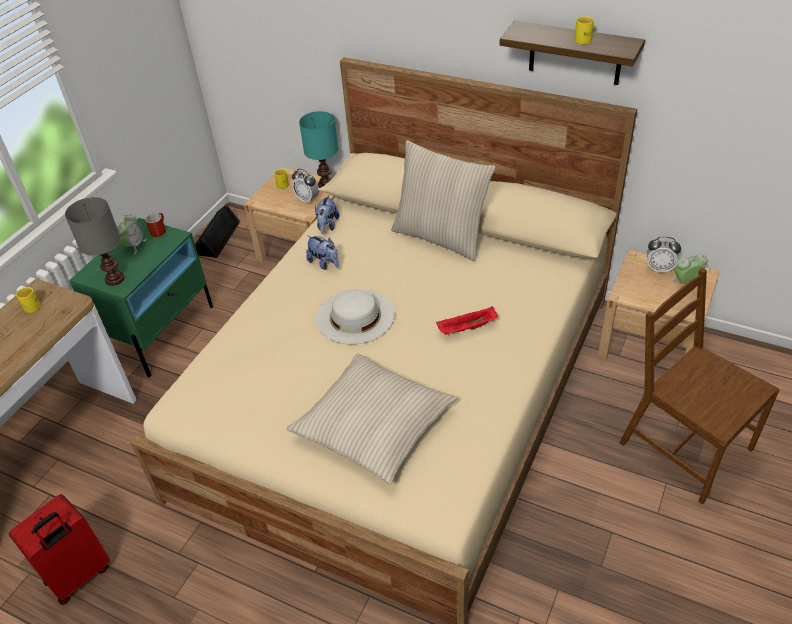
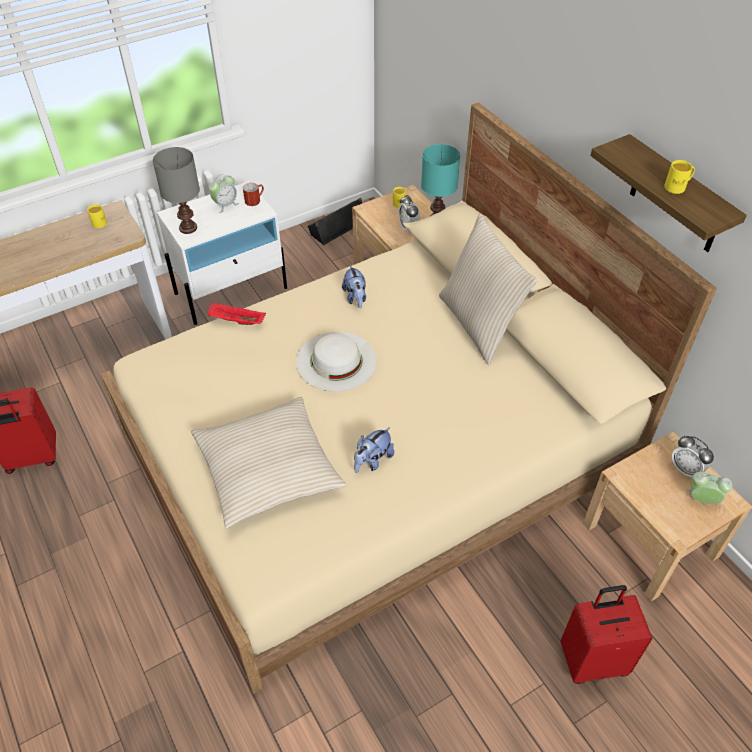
camera: 30 degrees right, 5 degrees up
(161, 332) = (231, 290): green nightstand -> white nightstand
(327, 226) = (388, 263): plush toy -> plush toy (372, 461)
(466, 329) = (421, 426): red tray -> red tray (236, 321)
(683, 446) = (593, 660): brown chair -> red suitcase

